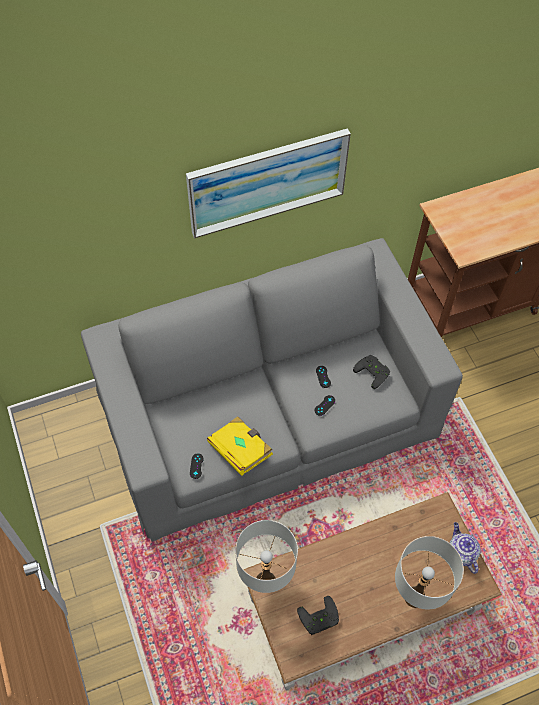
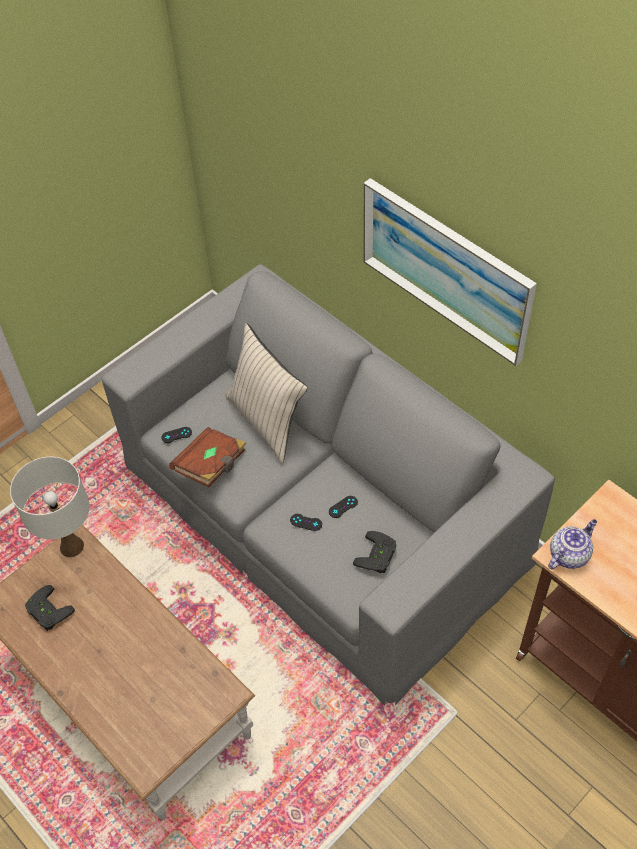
camera: 70 degrees right, 5 degrees down
(218, 396) = (267, 420): none -> beige pillow
(240, 450) = (211, 465): yellow book -> brown book
(415, 597) = (104, 700): white table lamp -> none
(460, 552) = (178, 733): teapot -> teapot (569, 554)

